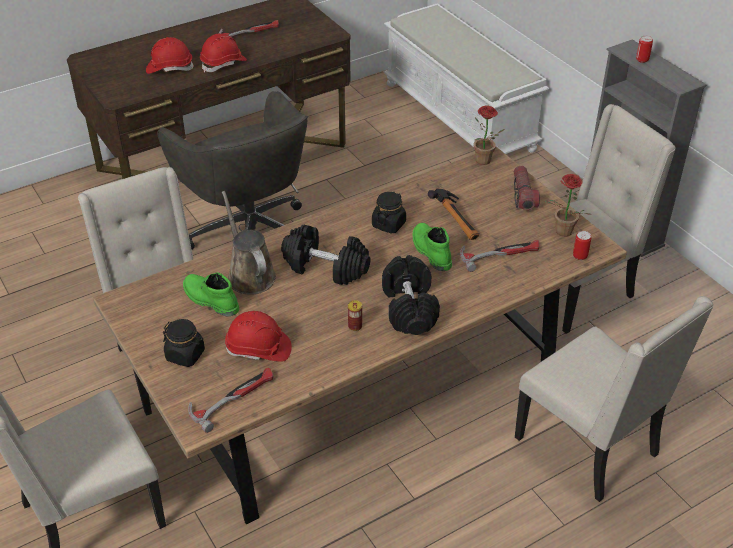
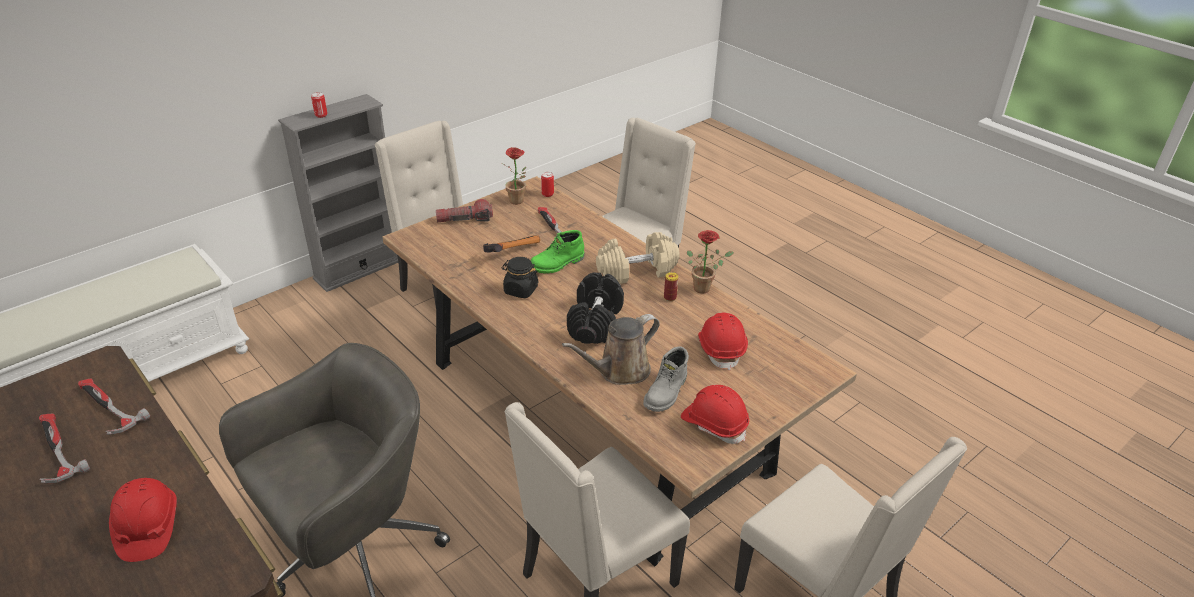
camera: 100 degrees left, 5 degrees down
(185, 355) = (748, 395): black jar -> none
(210, 300) = (666, 393): green boot -> grey boot
(223, 63) = (154, 463): red hard hat -> red hard hat (714, 424)
(233, 398) = (785, 355): hammer -> hammer (107, 408)
(410, 308) = (637, 270): black dumbbell -> beige dumbbell
(484, 162) = (412, 241): potted plant -> potted plant (705, 288)

